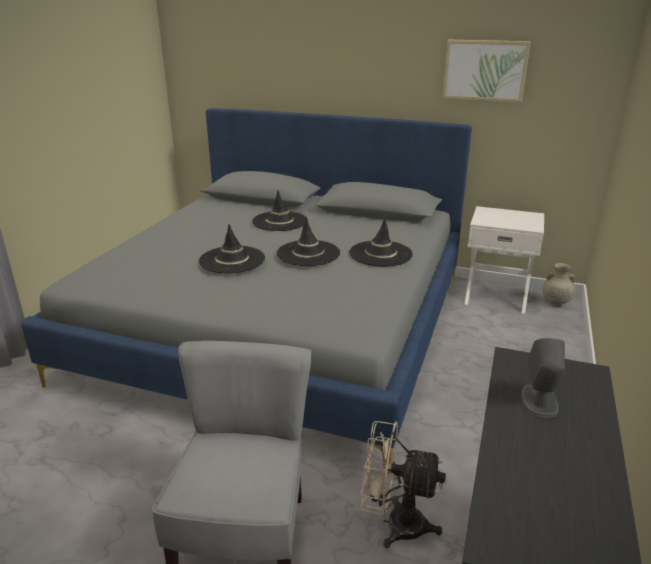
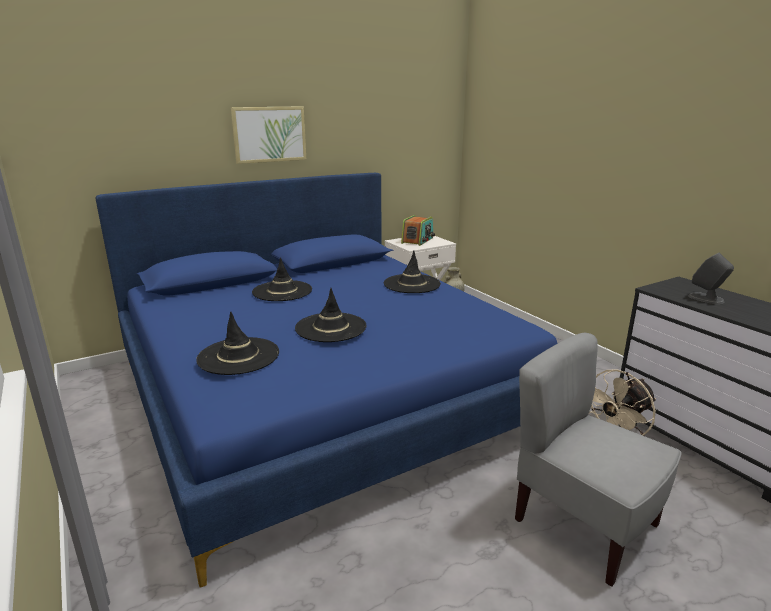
camera: 50 degrees left, 5 degrees down
(281, 324) = (322, 393): grey bed -> blue bed
(308, 253) = (369, 301): black hat -> black hat (238, 356)
(485, 70) = (376, 126): picture -> picture (269, 134)
(508, 216) = (418, 240): none -> radio

